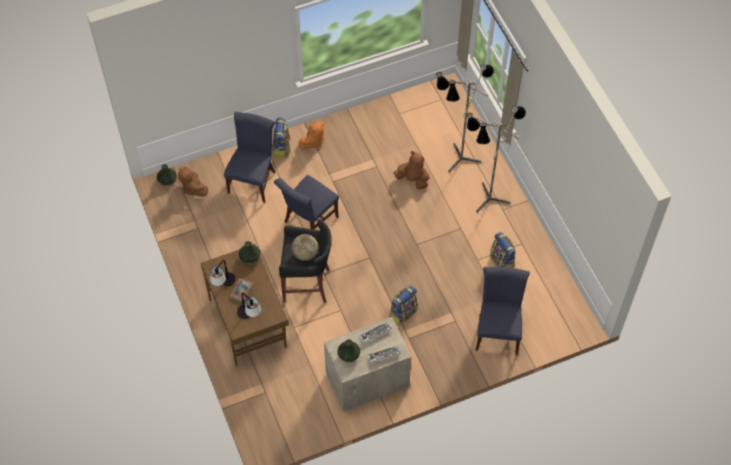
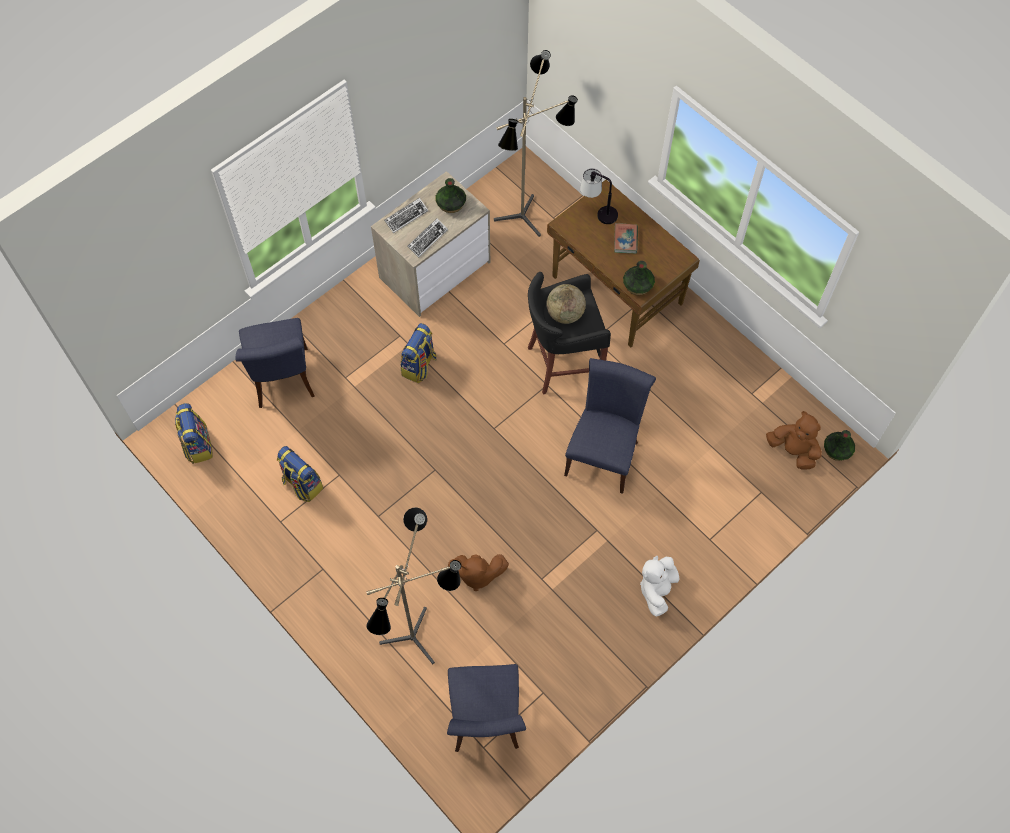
camera: 160 degrees right, 5 degrees up
(224, 285) = (651, 240): table lamp -> none
(253, 180) = (714, 492): blue chair -> blue chair (485, 723)
(281, 148) = (700, 561): backpack -> backpack (197, 445)
(313, 142) = (657, 589): orange plush toy -> white plush toy
(485, 197) = (354, 582): floor lamp -> floor lamp (528, 219)

